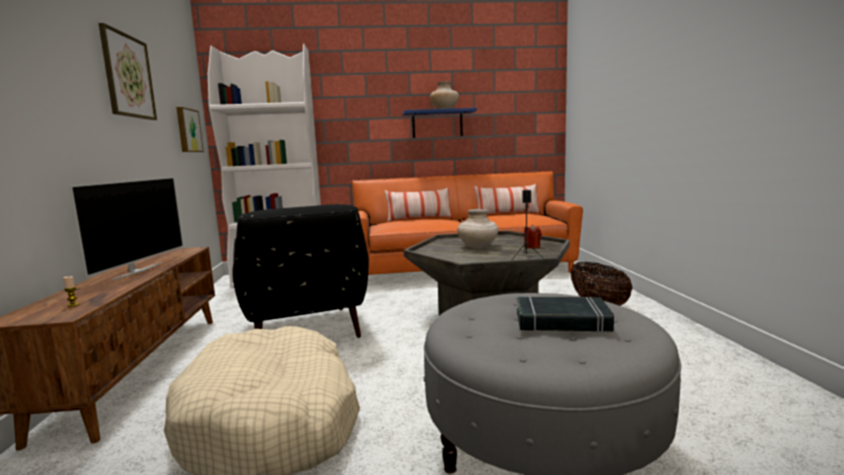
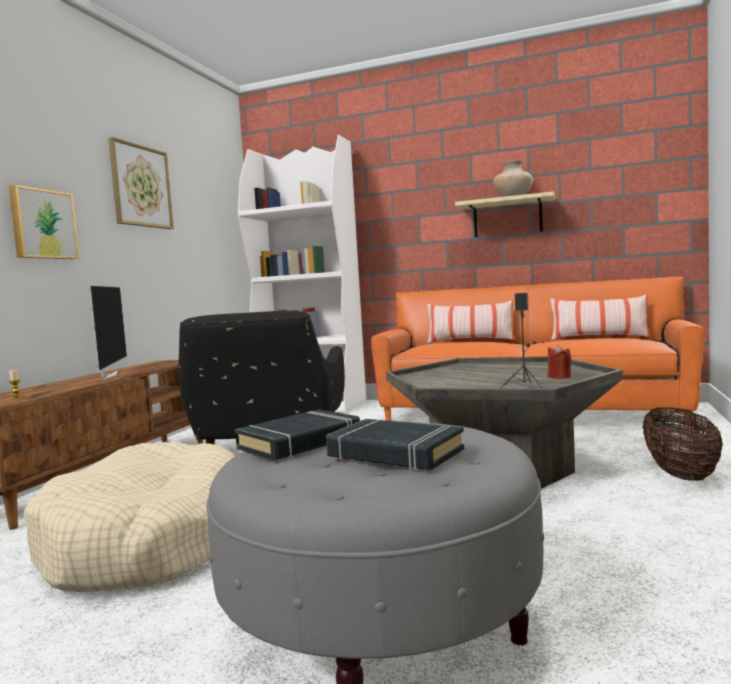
camera: 25 degrees right, 5 degrees down
(137, 271) = (109, 376): television -> television turned 45 degrees counterclockwise
(188, 130) = (220, 240): picture -> picture (42, 224)
(437, 124) = (507, 217): blue shelf -> beige shelf
(474, 321) = (300, 443): none -> black book
(478, 247) = (487, 374): beige vase -> none

